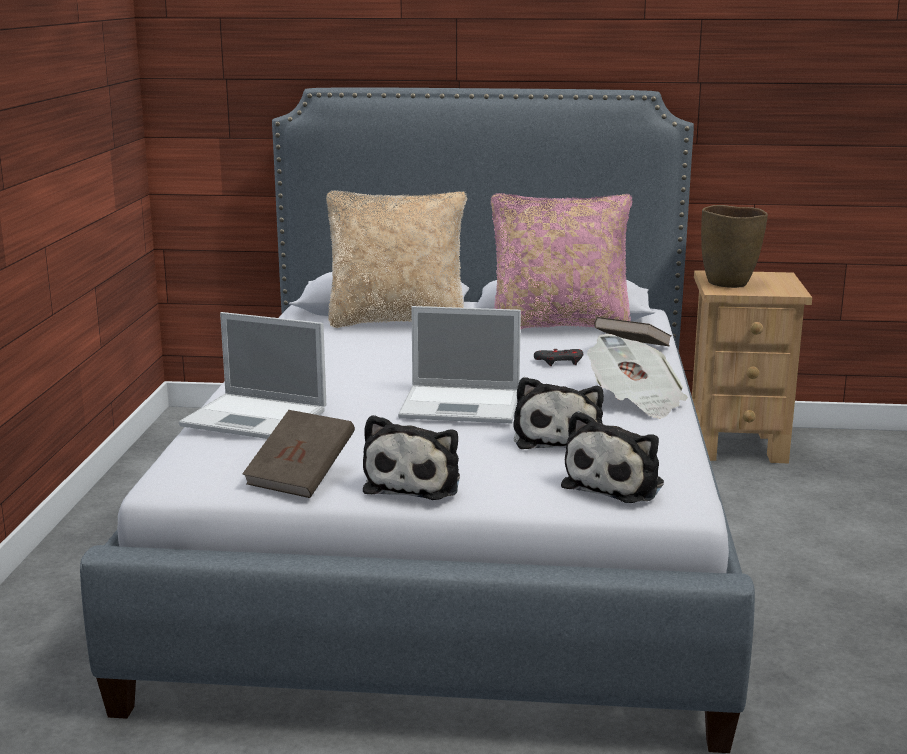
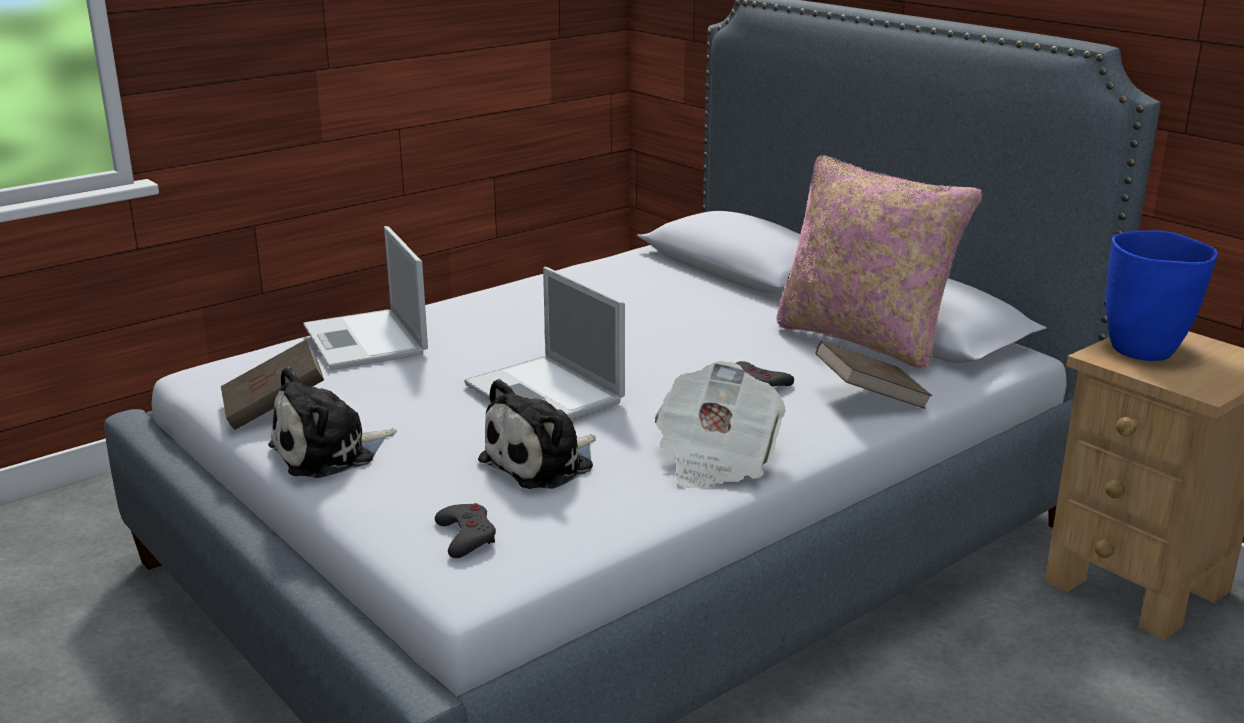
camera: 45 degrees right, 5 degrees up
(398, 323) = (714, 286): beige pillow -> none
(617, 484) = (466, 536): plush toy -> grey game controller
(728, 283) = (1144, 350): brown vase -> blue vase

